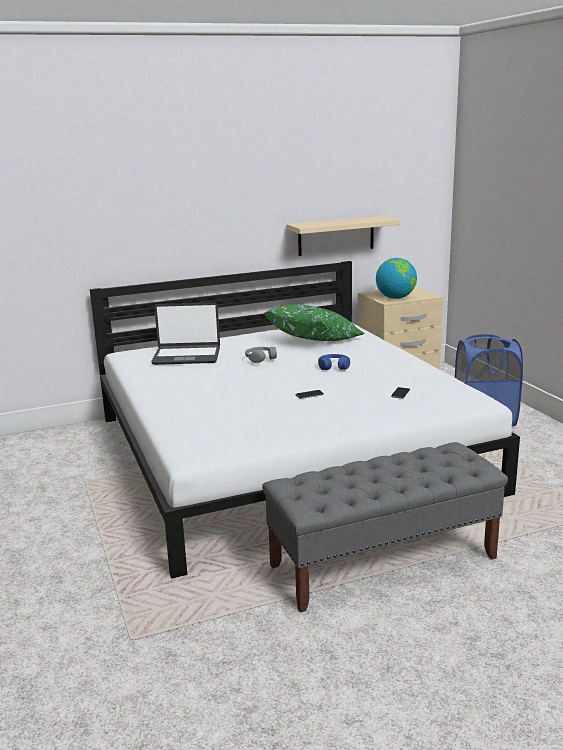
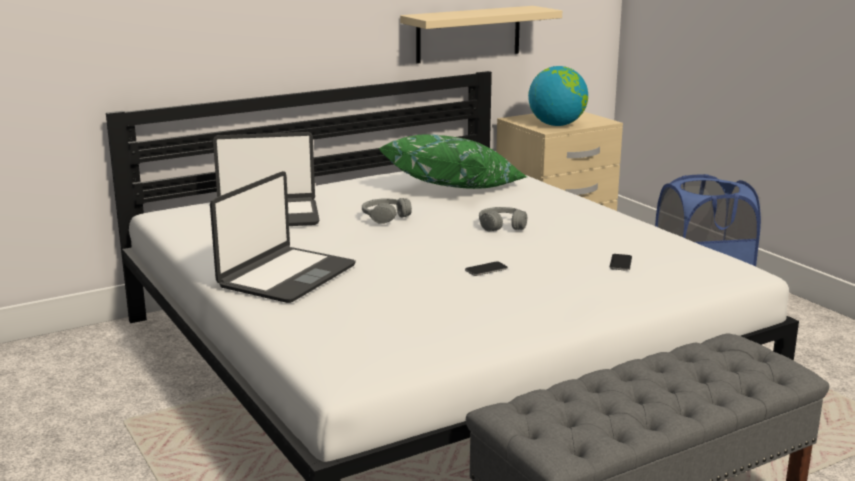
camera: 10 degrees left, 0 degrees up
(182, 395) = (286, 276): none -> laptop
(334, 367) = (502, 226): blue headphones -> grey headphones

